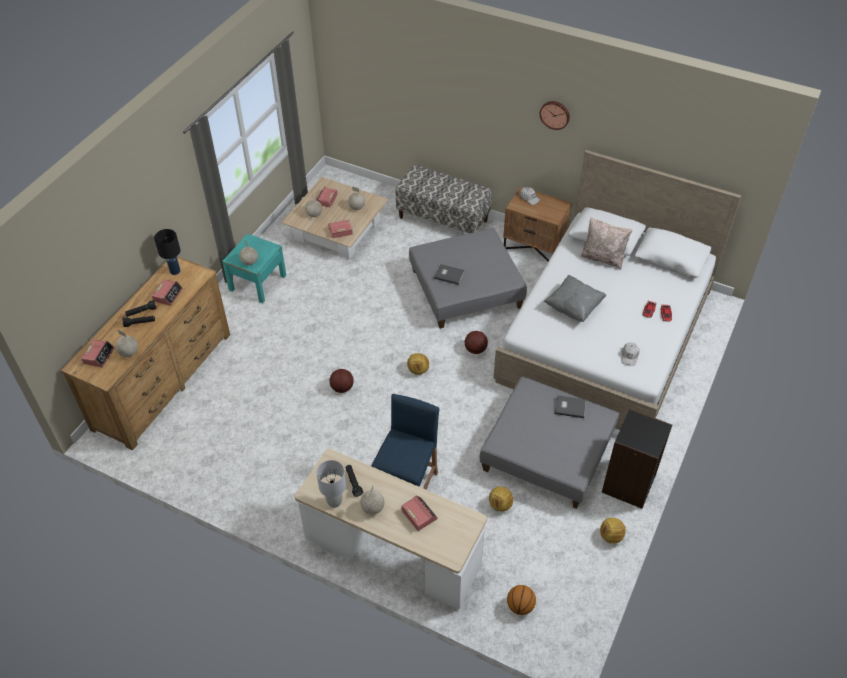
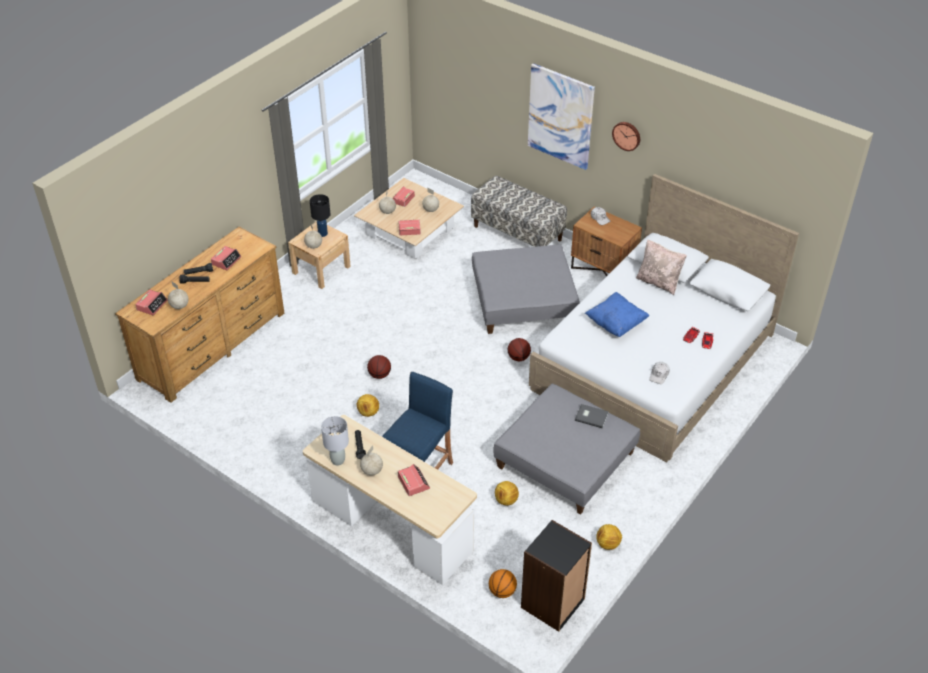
camera: 10 degrees right, 5 degrees down
(174, 271) = (237, 241): black table lamp -> black table lamp (322, 234)
(257, 282) = (321, 270): turquoise nightstand -> beige nightstand
(418, 370) = (457, 369): football -> football (368, 412)
(449, 274) = (504, 281): grey book -> none
(482, 101) = (560, 116): none -> picture
(573, 307) = (616, 324): grey pillow -> blue pillow
(629, 484) = (639, 500): black bookcase -> black bookcase (553, 603)

